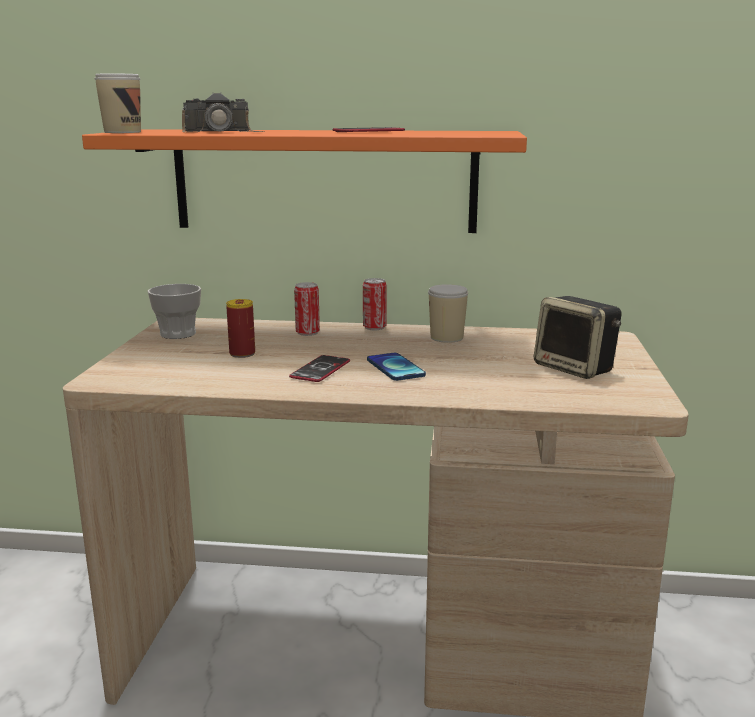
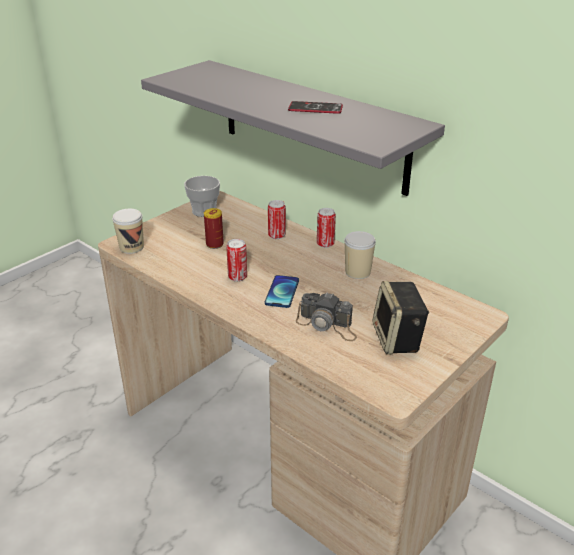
camera: 35 degrees right, 15 degrees up
(122, 132) = (169, 78): cup -> cup (131, 247)
(223, 131) = (228, 87): camera -> camera (327, 325)
(320, 370) = (237, 277): phone -> can
(324, 181) = (312, 125): orange shelf -> grey shelf

